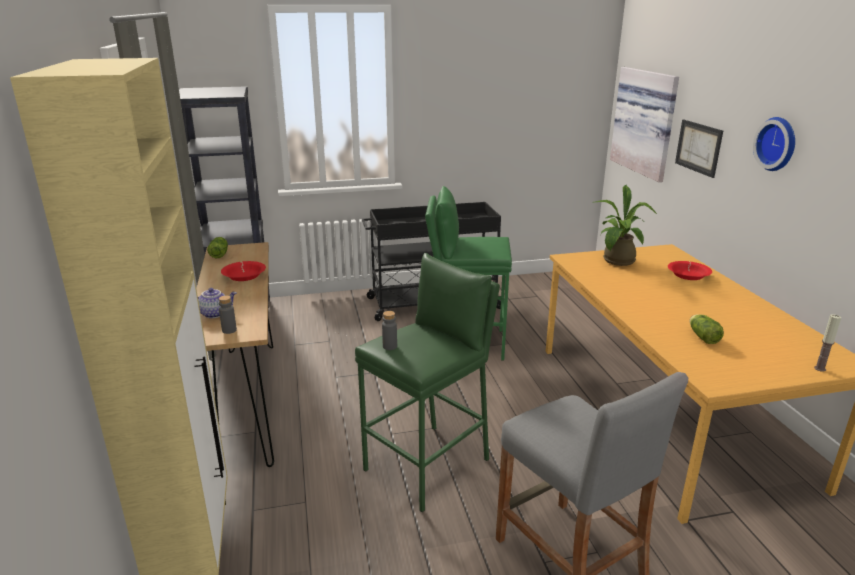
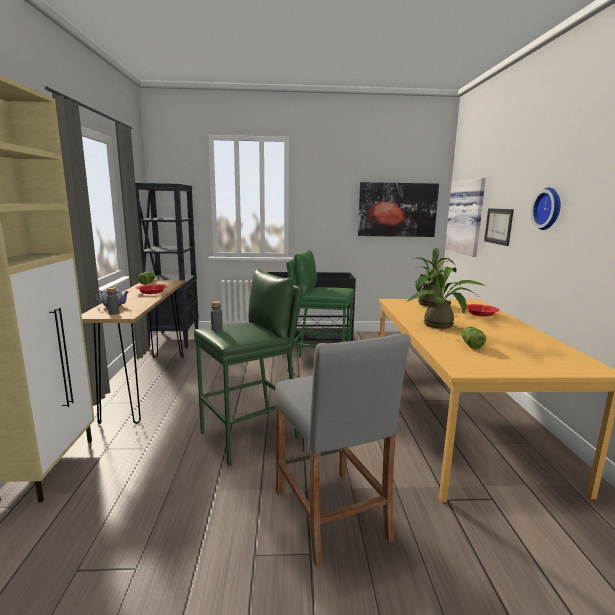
camera: 10 degrees right, 10 degrees down
(545, 107) = (397, 210): none -> picture
(654, 304) = (442, 326): none -> potted plant
(820, 368) = (567, 369): candle -> none

